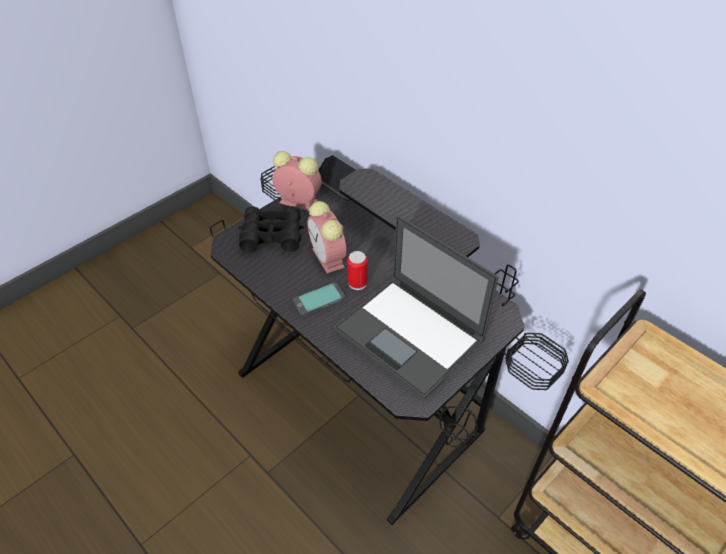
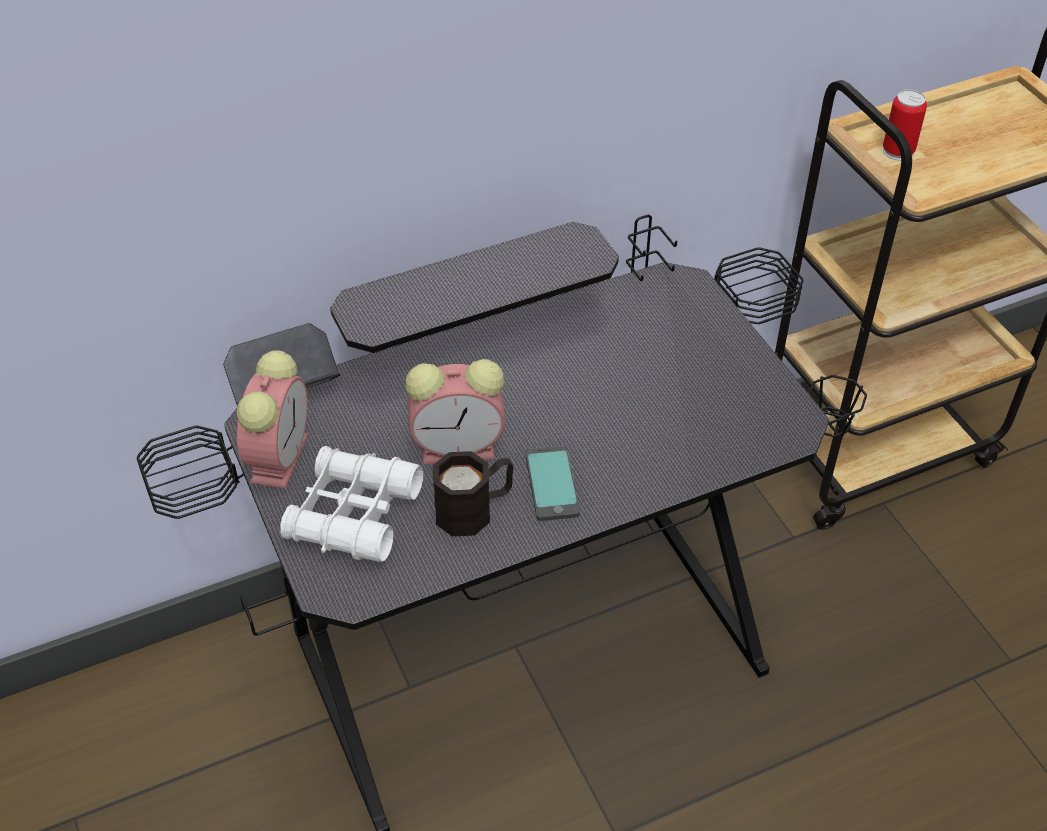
camera: 70 degrees left, 0 degrees up
(271, 235) = (353, 514): black binoculars -> white binoculars
(290, 275) = (474, 510): none -> black mug
(297, 201) = (279, 455): alarm clock -> alarm clock turned 150 degrees clockwise
(357, 283) = (537, 425): can -> can (898, 151)
(410, 336) = (676, 393): laptop -> none

